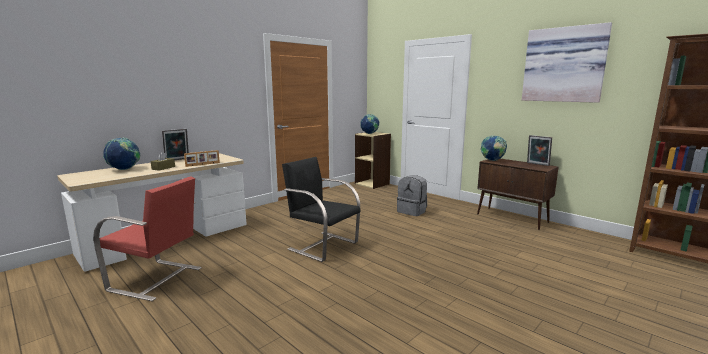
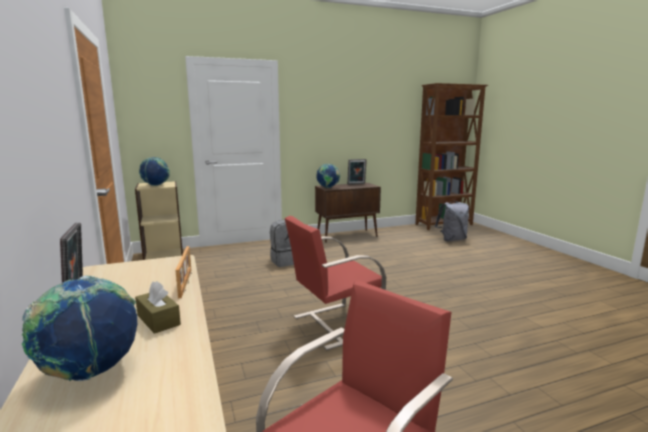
camera: 65 degrees left, 0 degrees up
(322, 245) = (333, 325): black chair -> red chair
(564, 65) = (362, 98): picture -> none
(623, 270) = (452, 239): none -> grey backpack

